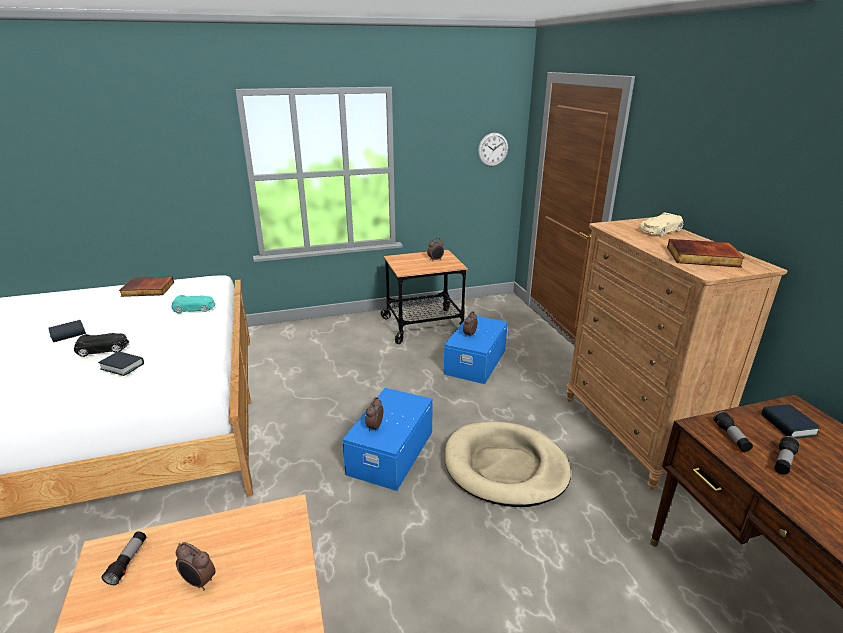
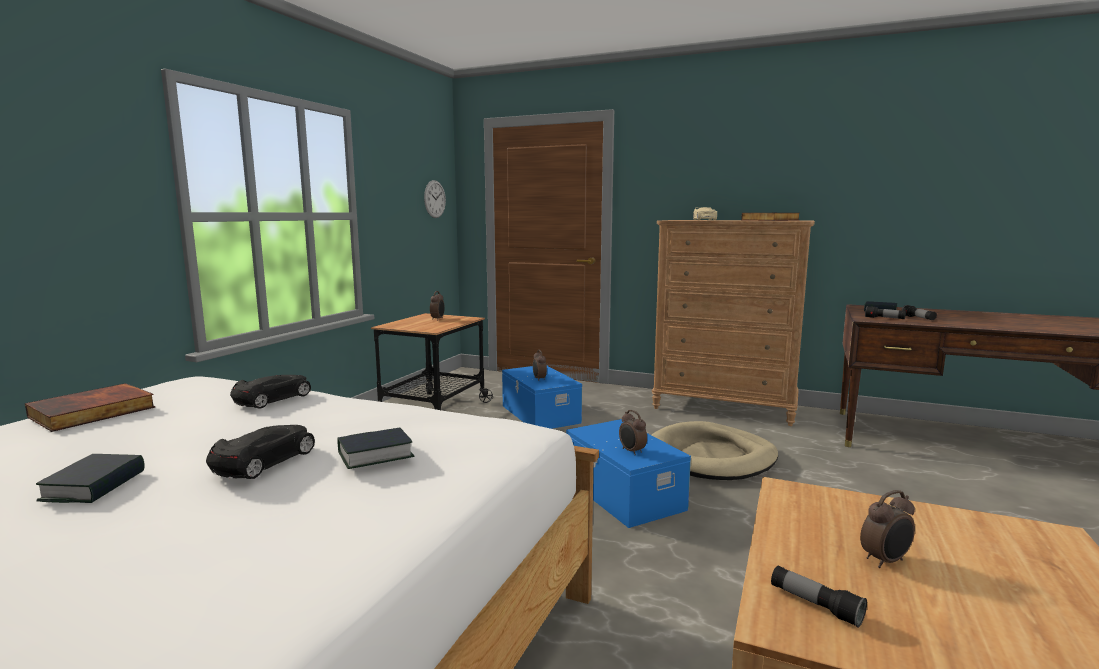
camera: 50 degrees left, 15 degrees down
(195, 308) = (274, 399): turquoise toy car -> black toy car

